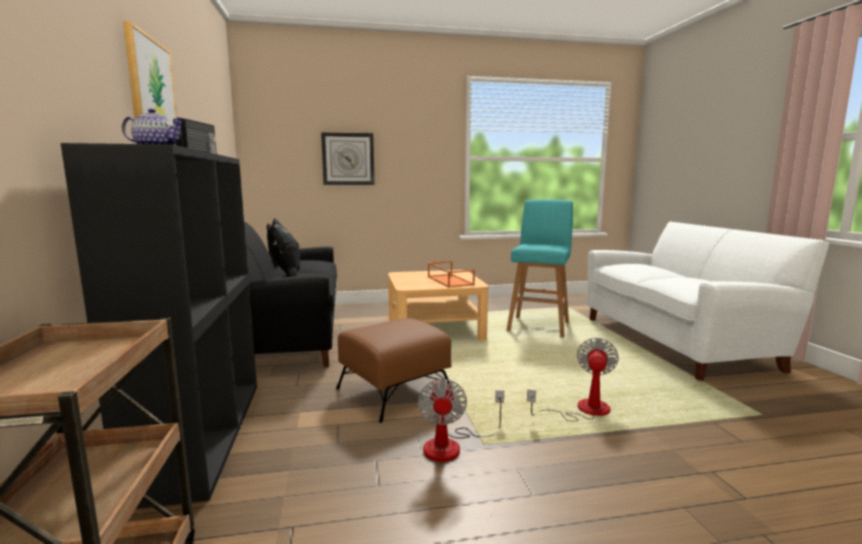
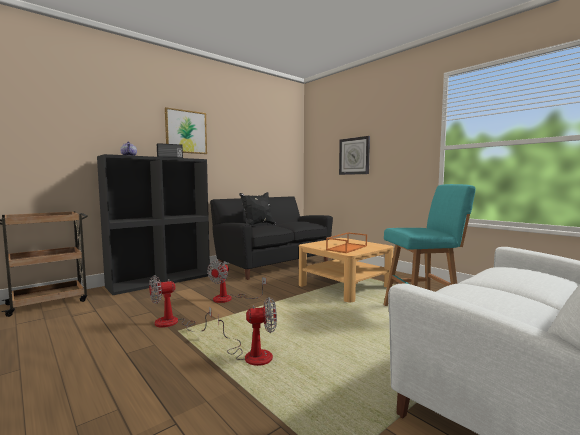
camera: 60 degrees right, 5 degrees down
(395, 391) = (229, 298): brown ottoman -> fan

